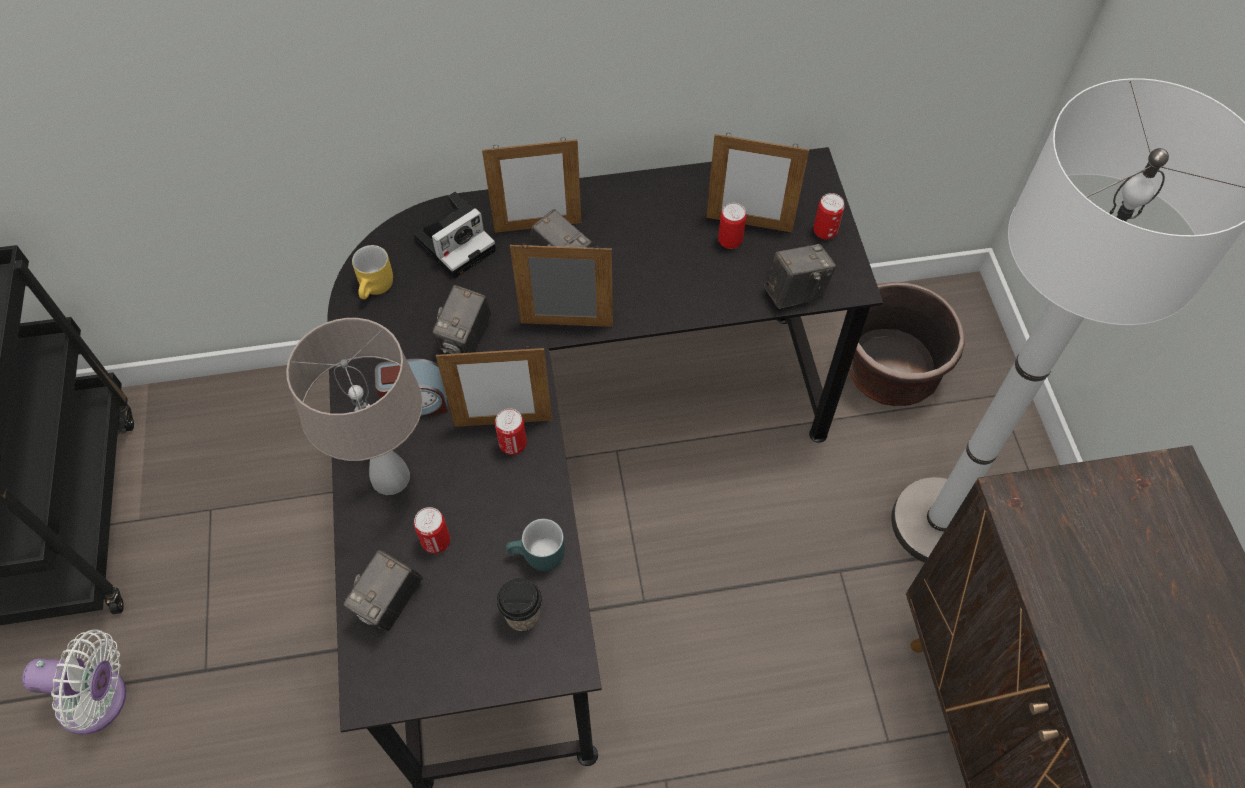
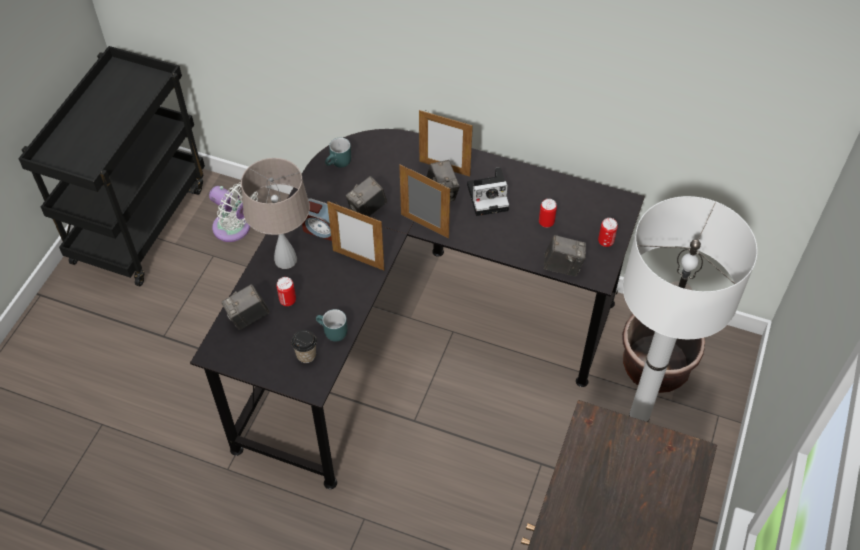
camera: 30 degrees right, 5 degrees down
(99, 701) = (105, 325): white fan -> white fan (234, 229)
(377, 288) = (339, 163): yellow mug -> turquoise mug
(457, 242) = (396, 158): camera -> camera (489, 196)
(513, 444) = (356, 273): can -> none
(749, 224) = (564, 218): picture frame -> none

